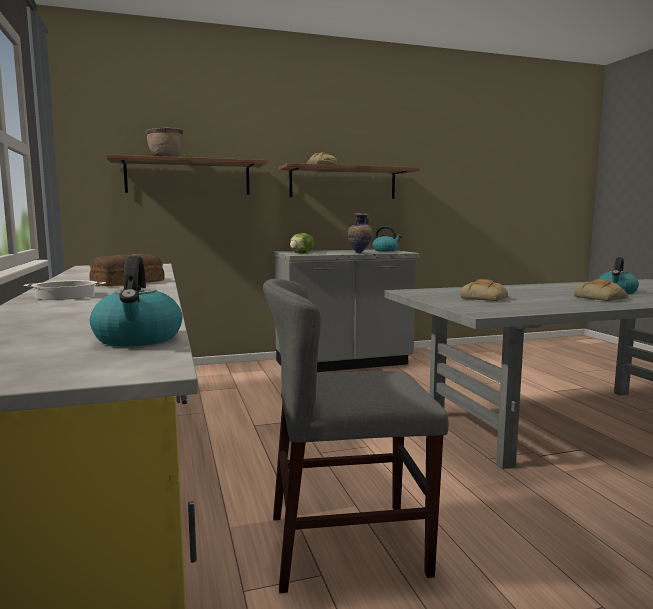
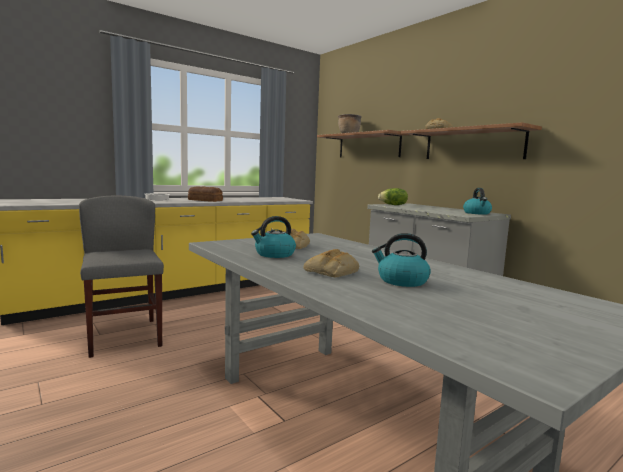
camera: 70 degrees right, 0 degrees up
(138, 339) = (50, 203): kettle -> kettle (274, 254)
(359, 253) = (420, 210): vase -> none

